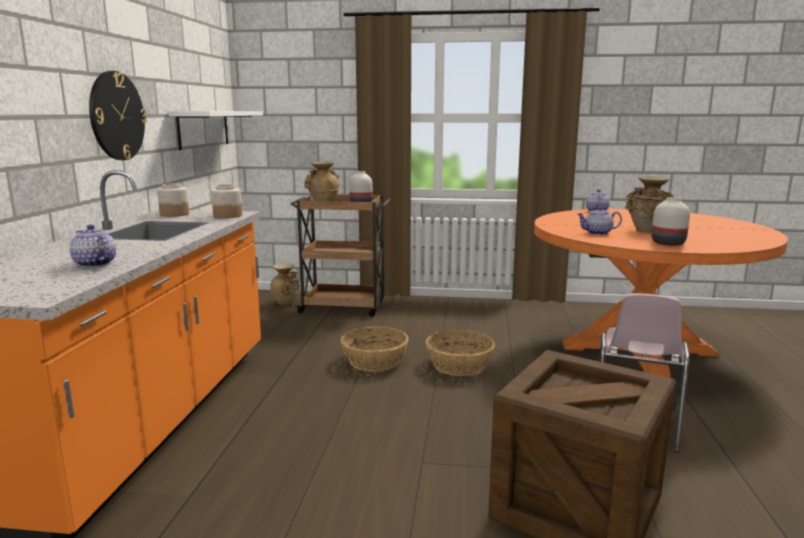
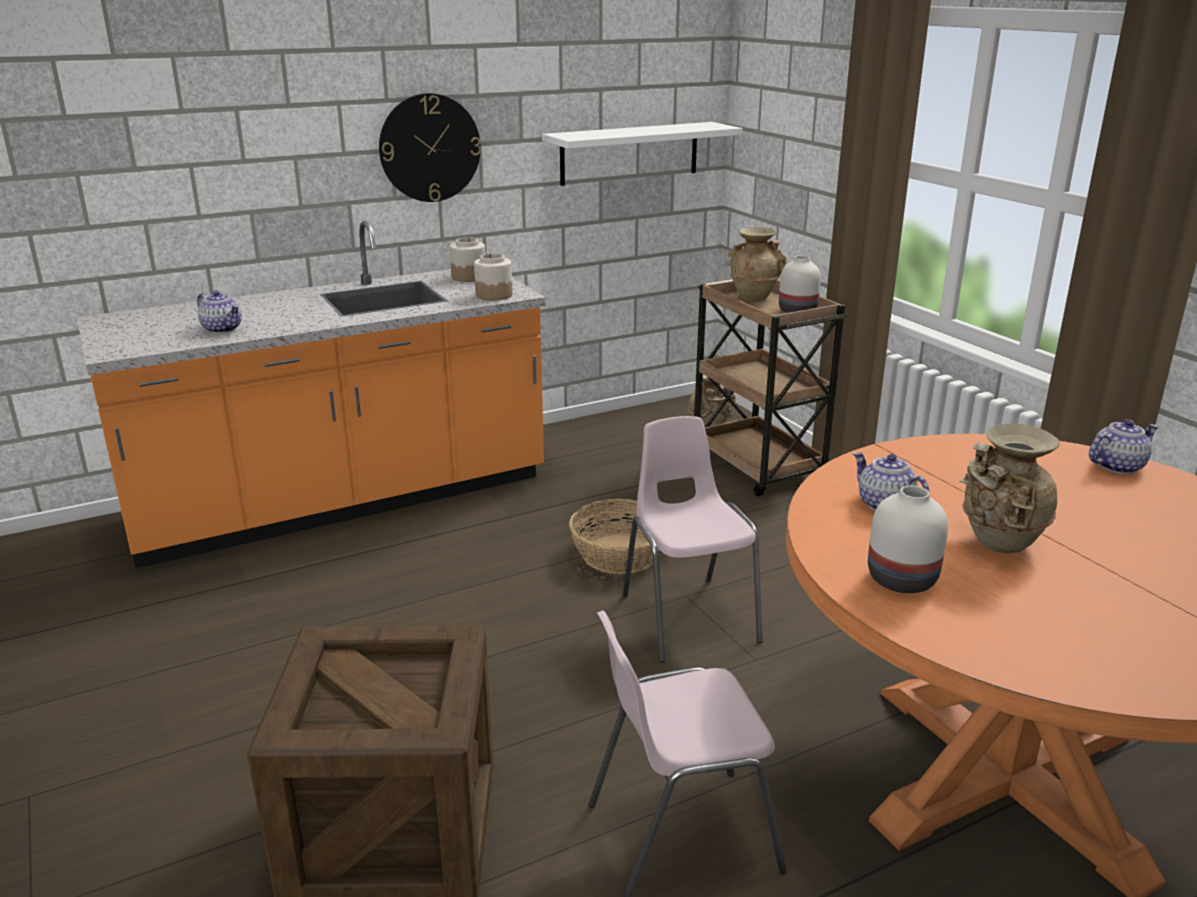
camera: 55 degrees right, 10 degrees up
(94, 264) = (223, 329): teapot -> teapot turned 120 degrees clockwise
(459, 364) = (688, 617): basket -> pink chair

